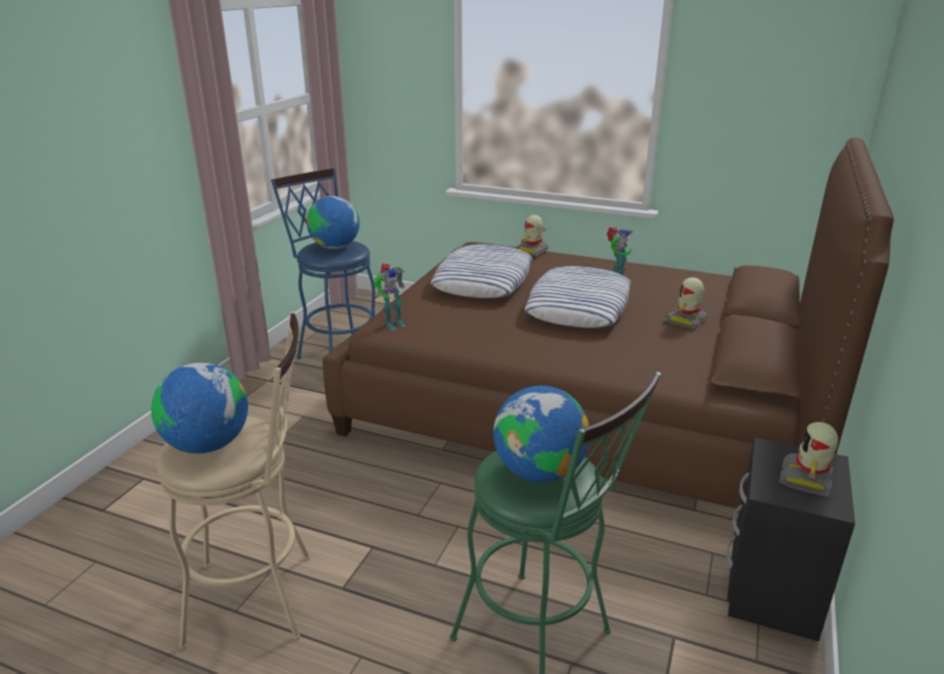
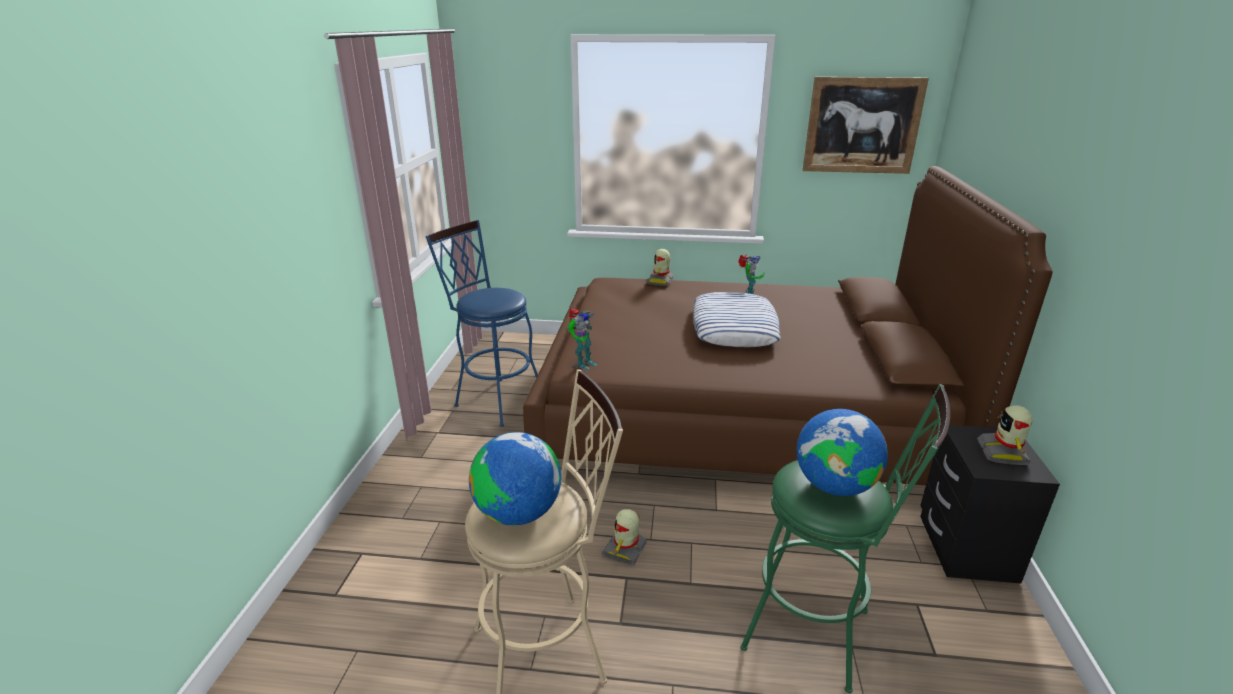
camera: 15 degrees left, 0 degrees up
(335, 247) = (493, 296): globe -> none
(483, 280) = (636, 313): pillow -> none
(686, 321) = (827, 330): toy robot -> toy robot (625, 550)
(777, 86) = (862, 125): none -> picture

